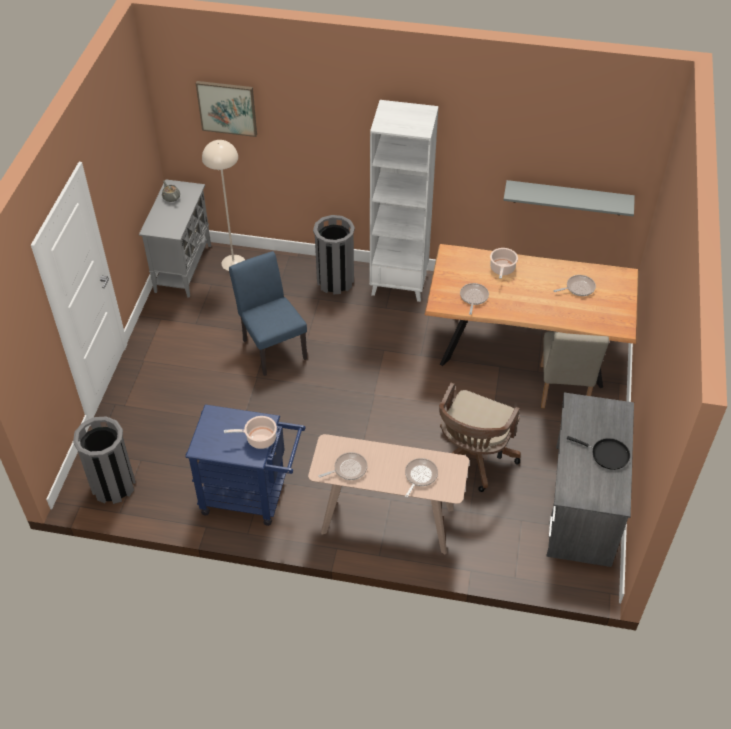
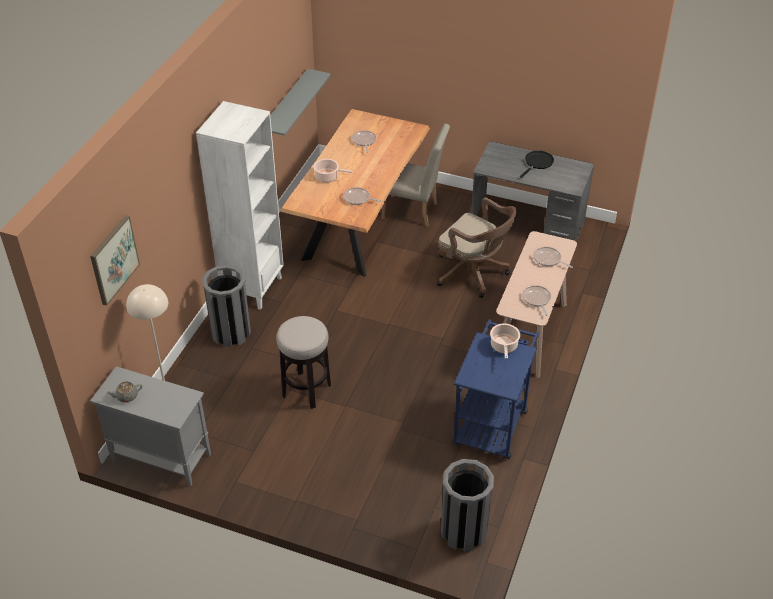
camera: 80 degrees left, 5 degrees down
(272, 346) = (306, 390): blue chair -> stool

